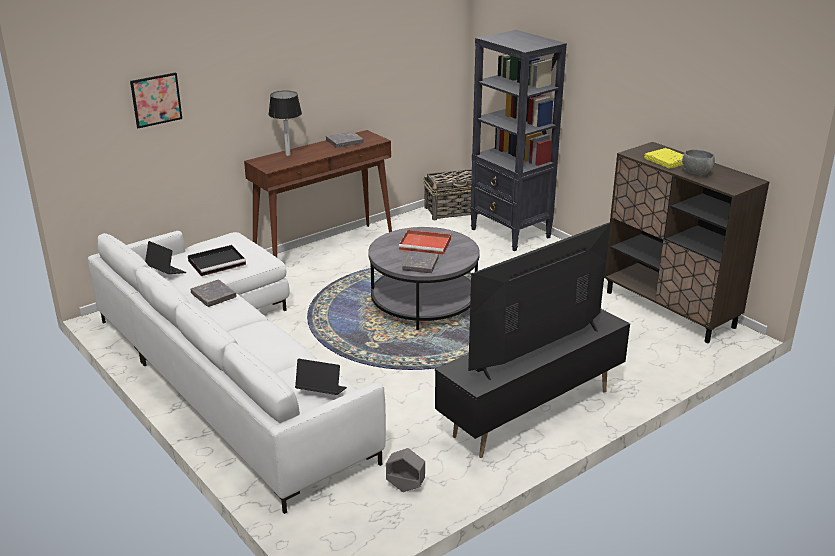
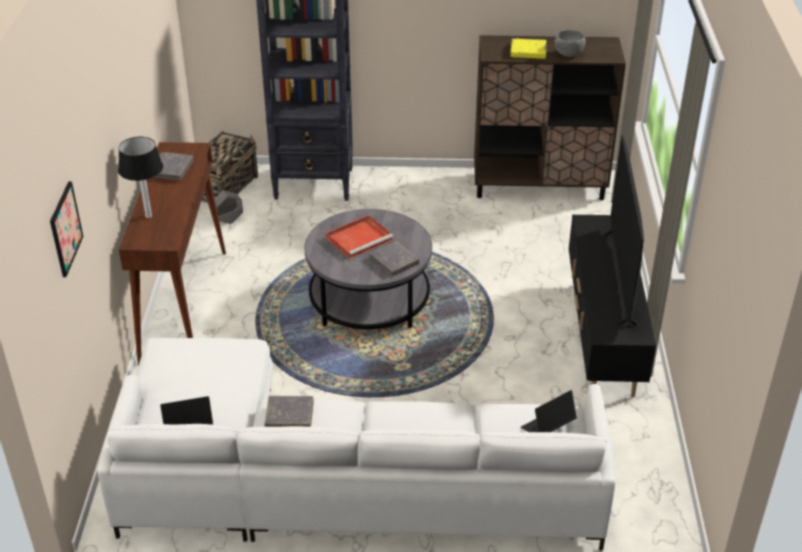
camera: 50 degrees left, 10 degrees up
(218, 262) = (216, 381): black tray -> none
(405, 487) = (632, 459): grey planter -> grey planter (228, 220)

